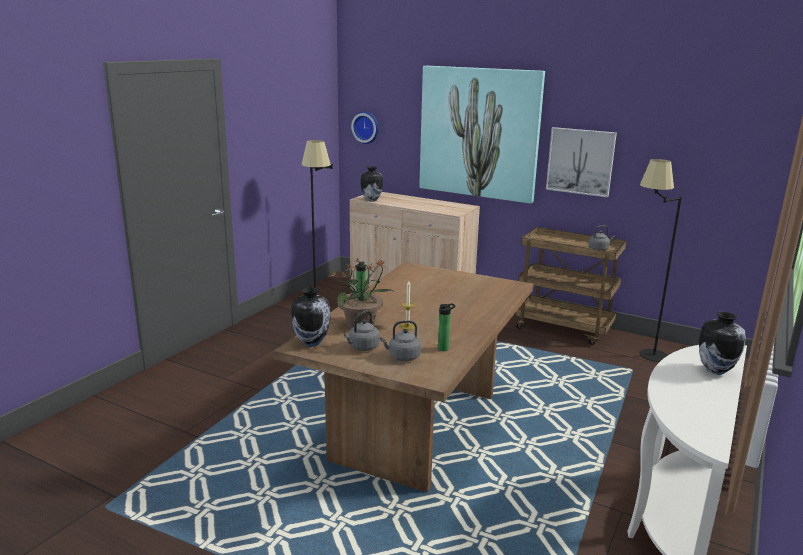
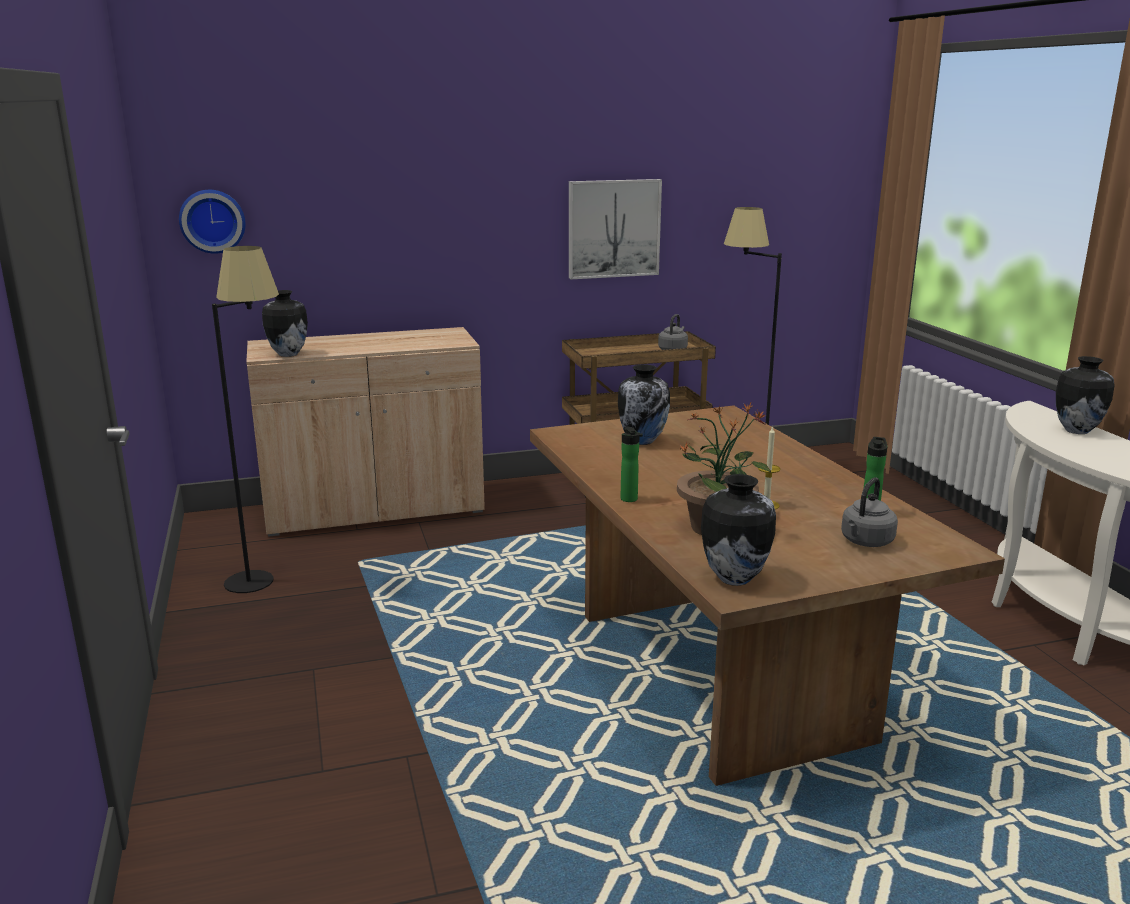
camera: 45 degrees left, 0 degrees up
(362, 347) = (800, 553): grey kettle -> none
(436, 283) = (643, 441): none -> vase
(479, 133) = (448, 204): picture -> none

